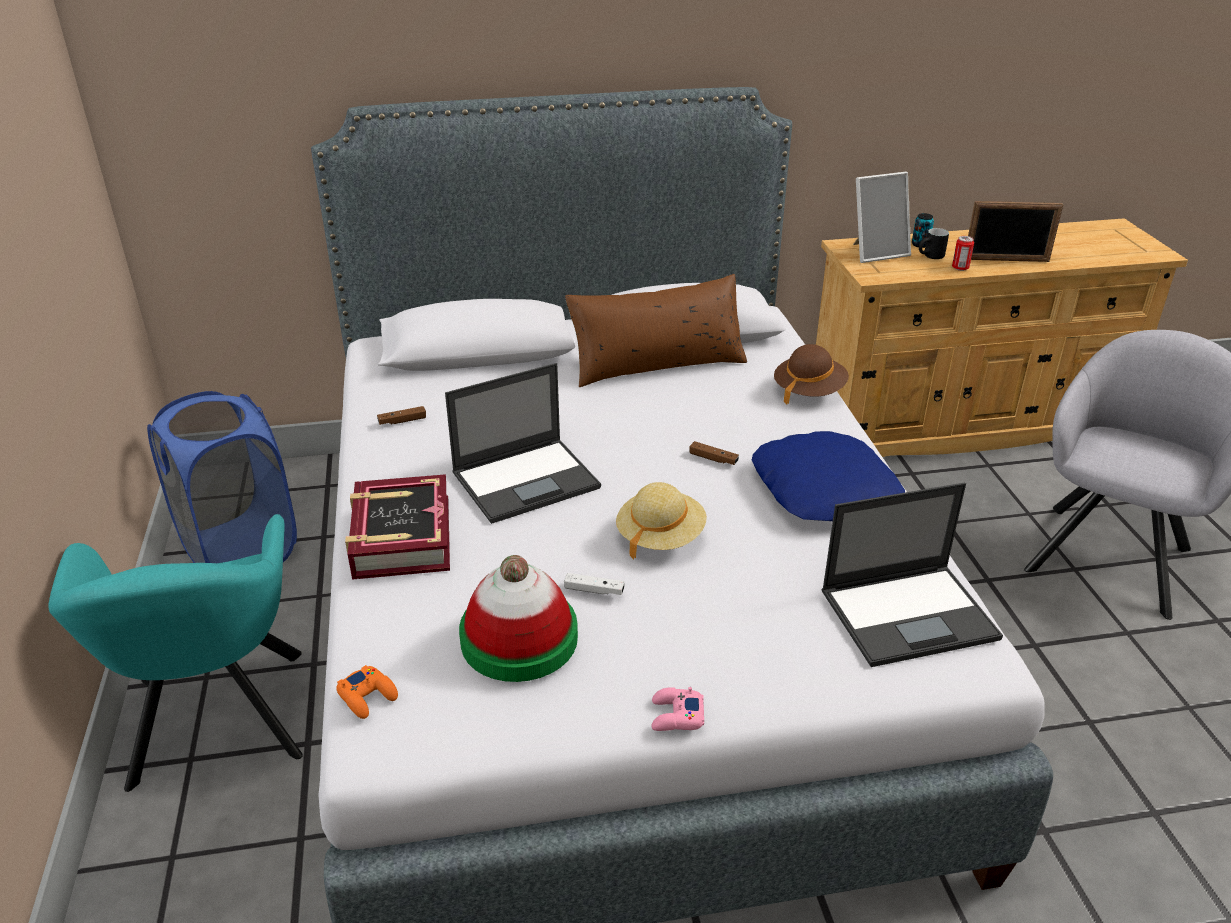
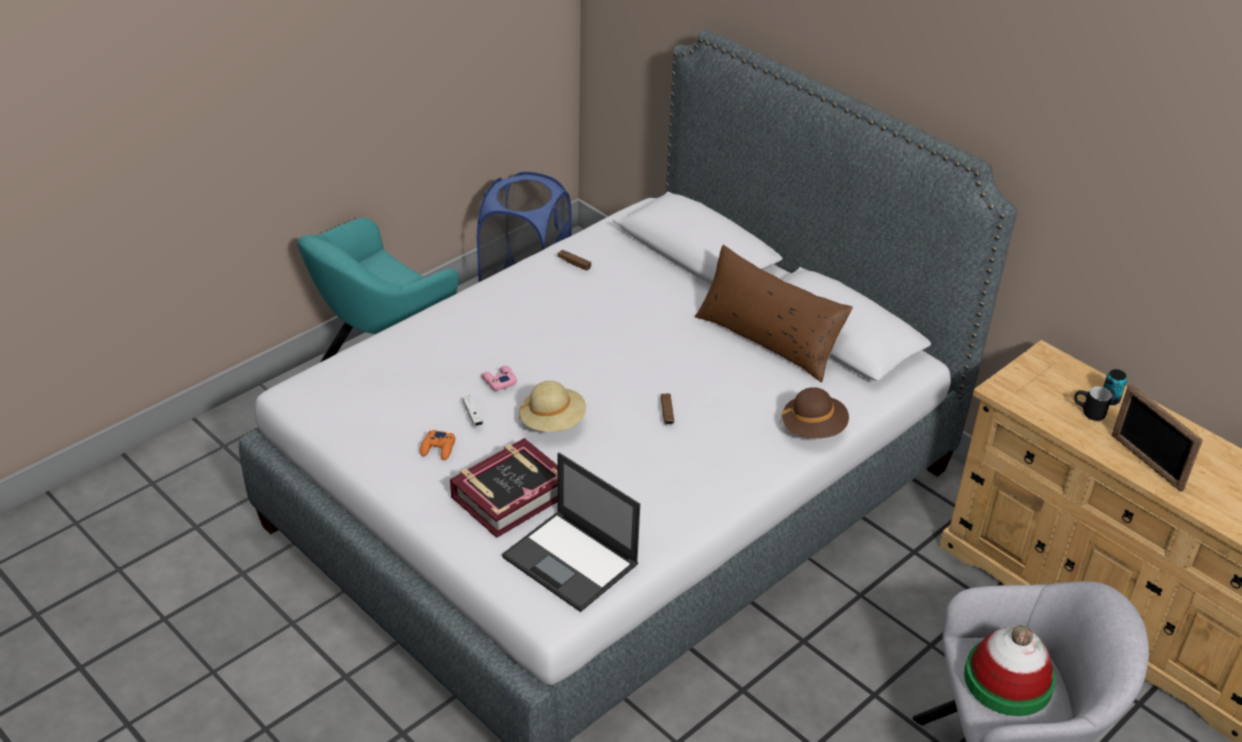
camera: 55 degrees right, 5 degrees up
(368, 696) = (323, 373): orange game controller -> orange game controller (438, 448)
(401, 537) = (457, 321): book -> book (510, 495)
(519, 638) = (406, 404): hat -> hat (1008, 680)
(527, 480) = (559, 342): laptop -> none
(676, 716) = (395, 490): pink game controller -> pink game controller (499, 381)
(825, 489) = (682, 479): blue pillow -> none
(876, 252) = (1055, 378): picture frame -> none
(960, 268) = (1087, 437): can -> none

